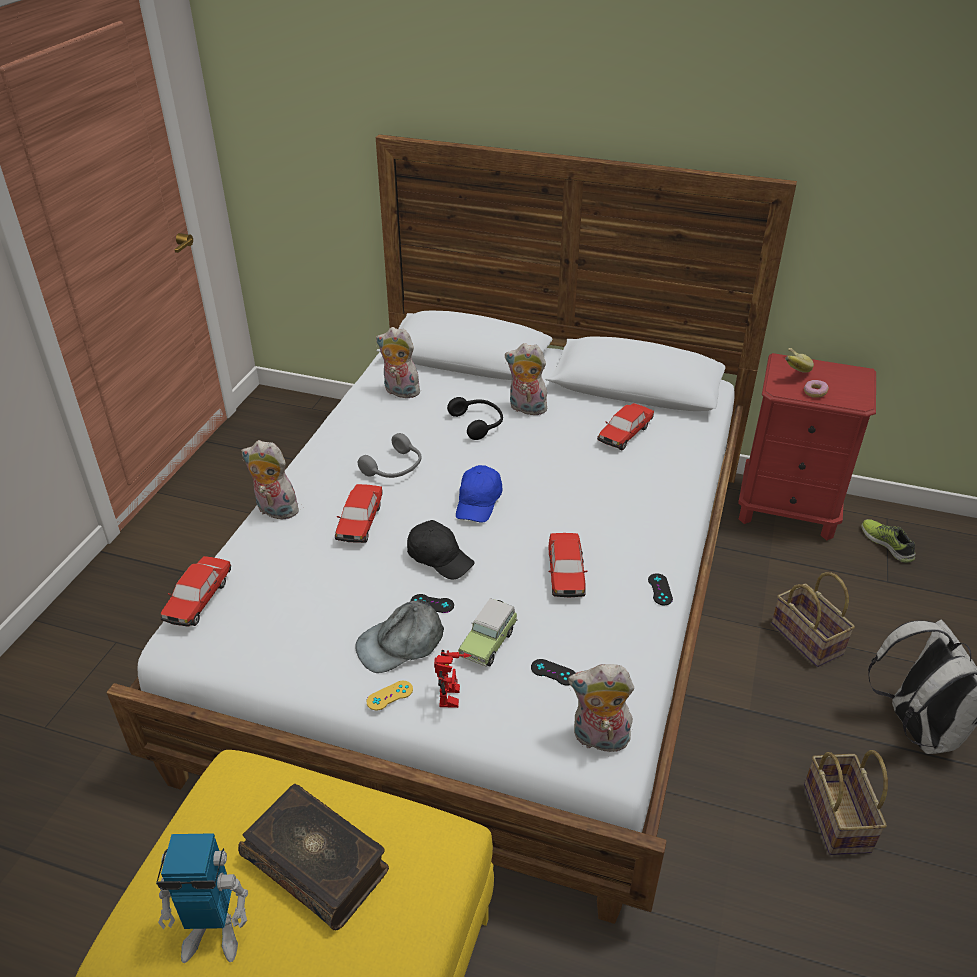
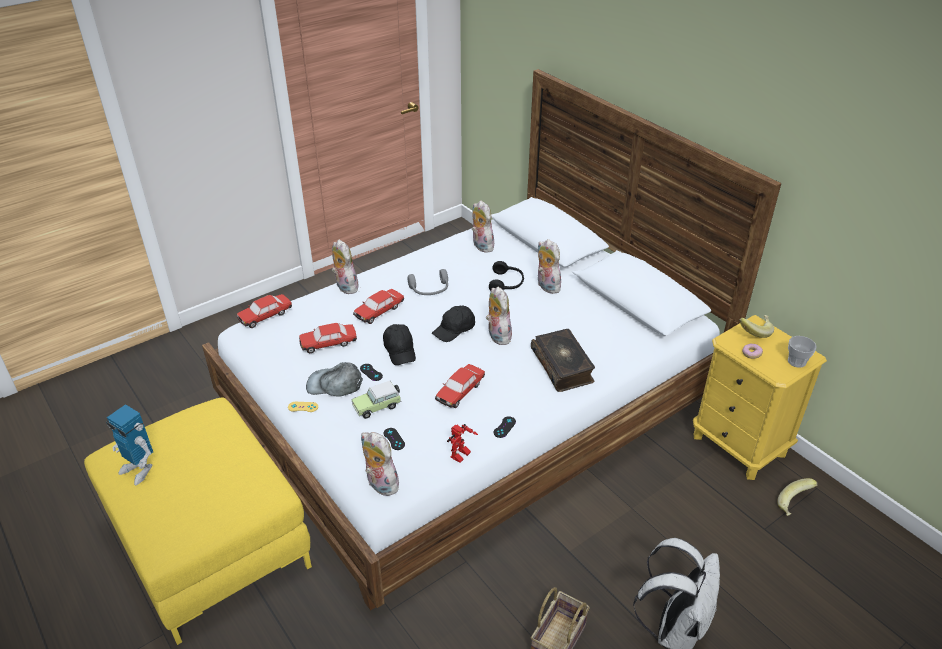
camera: 35 degrees right, 0 degrees up
(317, 863) = (204, 466): book -> book (563, 366)
(453, 698) = (330, 424): toy robot -> toy robot (461, 457)
(478, 503) = (454, 330): blue cap -> black cap
(534, 488) = (497, 336): none -> plush toy
(625, 433) = (592, 327): toy car -> toy car (328, 343)
(787, 510) = (739, 445): red nightstand -> yellow nightstand
(809, 639) = (659, 533): basket -> none
(858, 383) = (796, 361): none -> cup
(887, 544) = (795, 505): shoe -> banana

